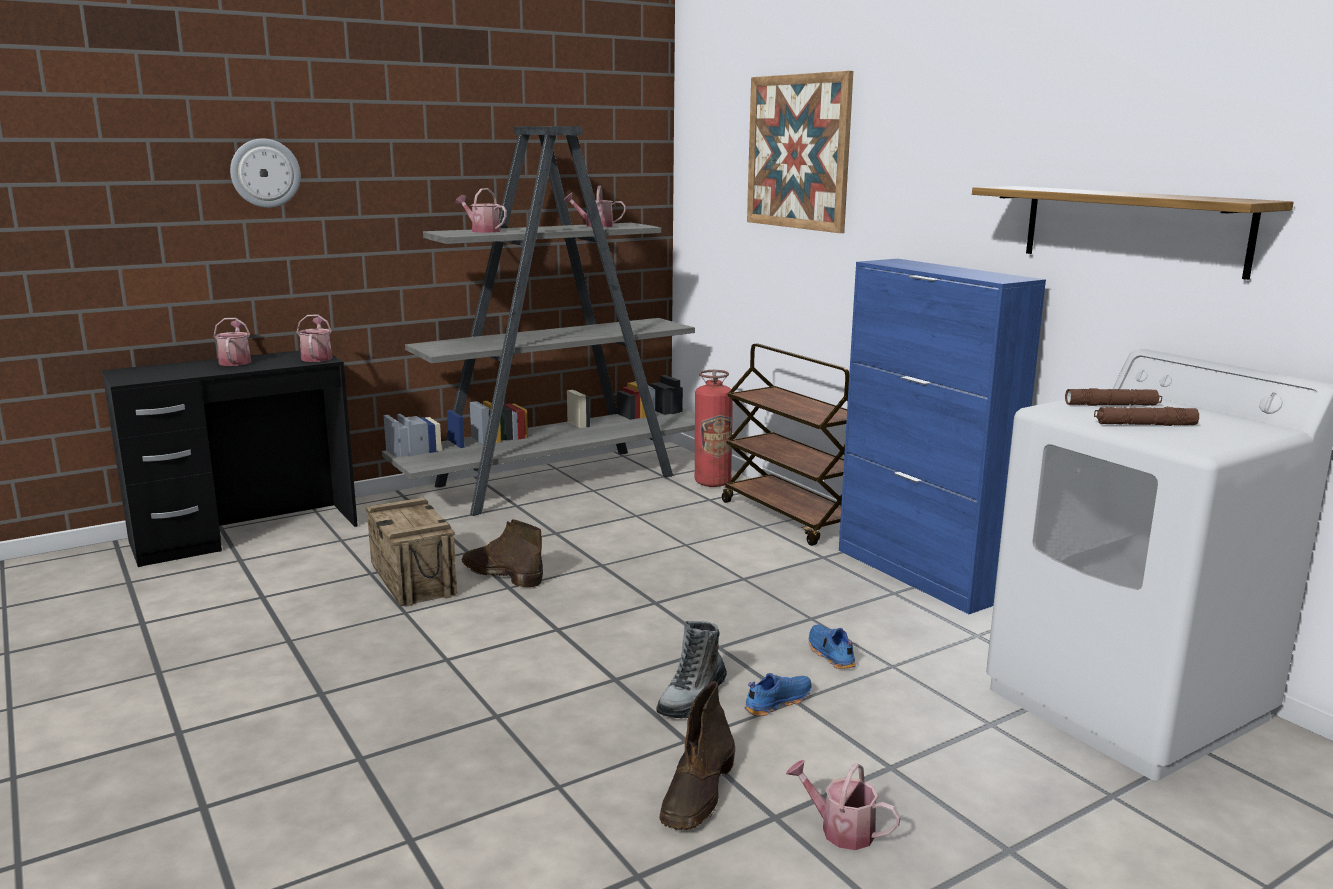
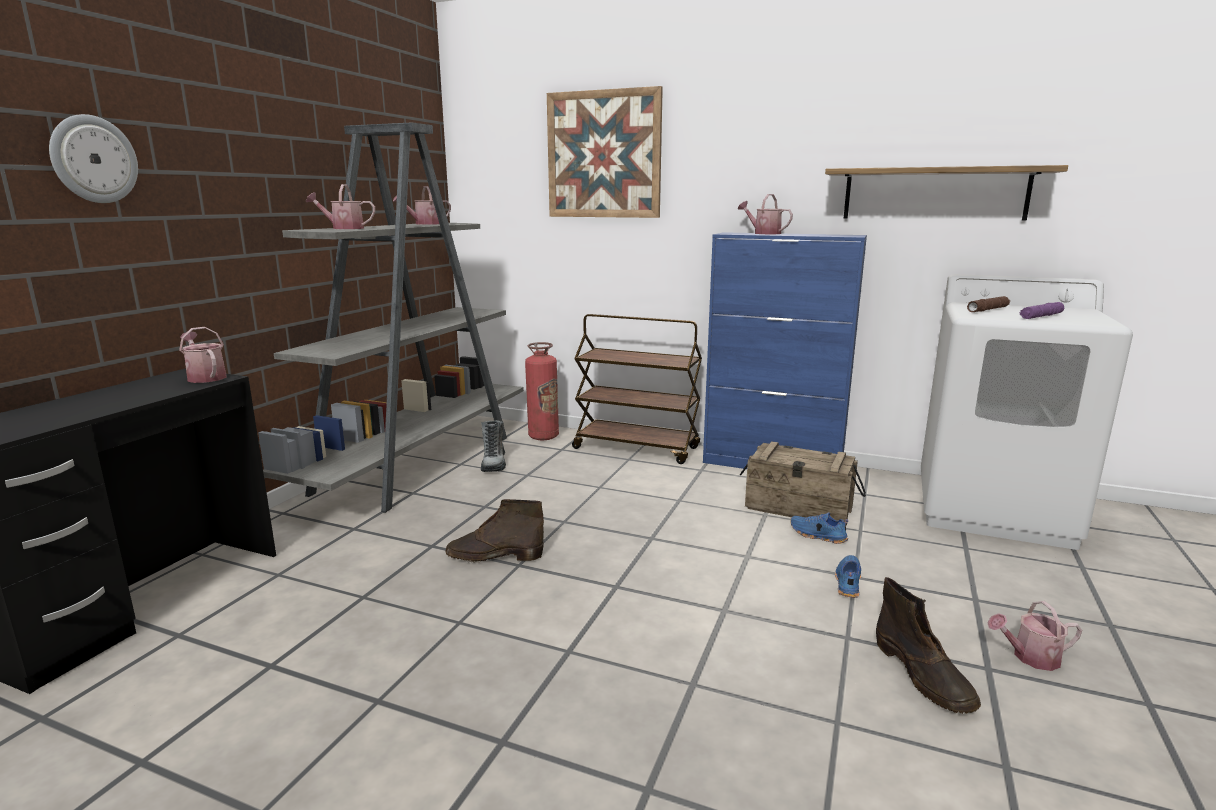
camera: 35 degrees left, 0 degrees up
(236, 361) = (101, 396): watering can -> watering can (763, 233)
(413, 579) = (418, 588): crate -> crate (798, 508)
(692, 697) = (796, 602): boot -> boot (494, 463)
(1144, 425) = (1041, 316): brown flashlight -> purple flashlight

